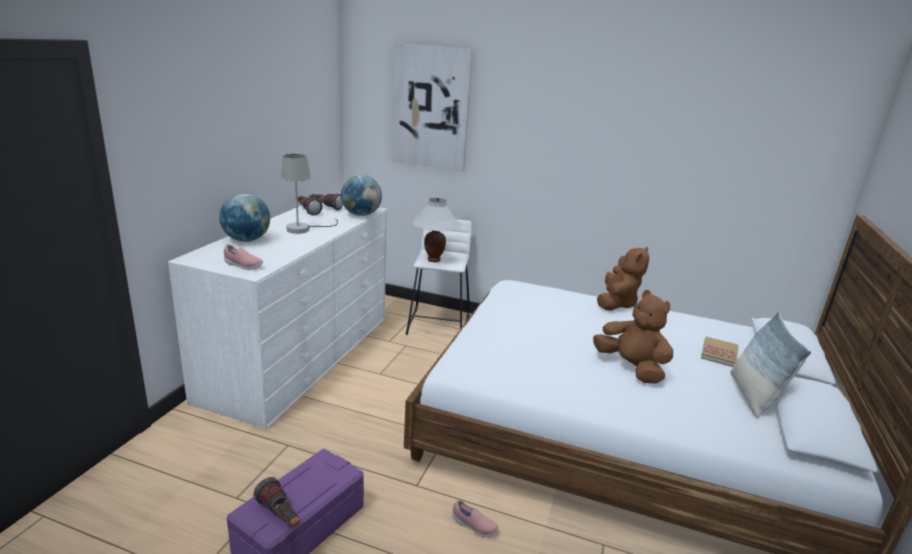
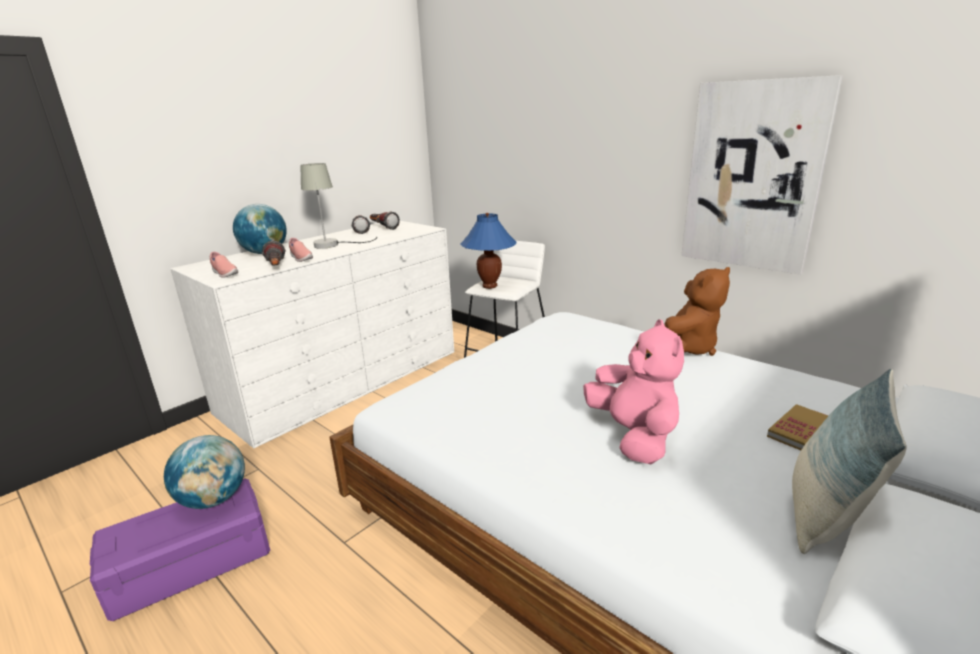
camera: 25 degrees right, 0 degrees up
(280, 516) = (132, 545): flashlight -> flashlight (276, 267)
(361, 215) = (409, 233): globe -> globe (213, 499)
(431, 108) = (501, 113): picture -> picture (752, 177)
(433, 260) = (489, 286): white table lamp -> blue table lamp
(474, 526) = (367, 613): pink shoe -> pink shoe (301, 258)
(631, 368) = (633, 436): brown plush toy -> pink plush toy

